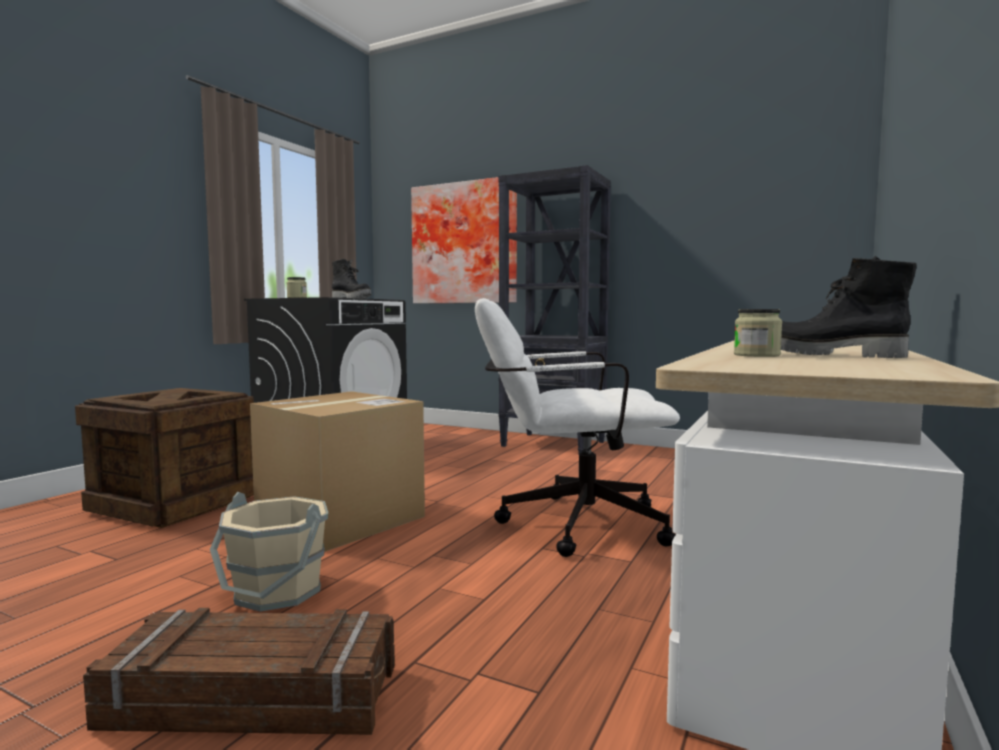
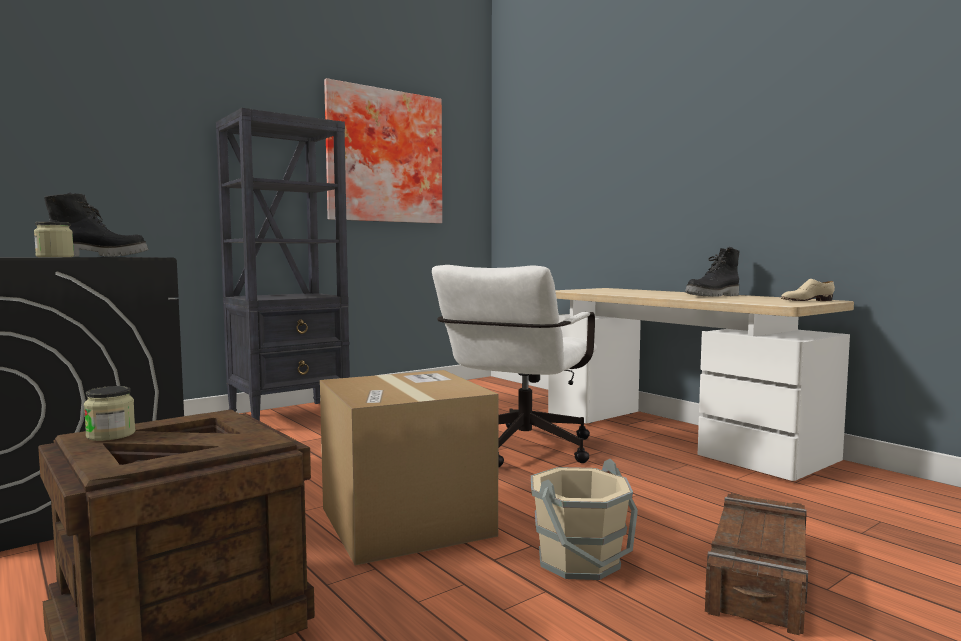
camera: 65 degrees left, 0 degrees up
(465, 243) = (114, 175): picture -> picture (383, 157)
(756, 355) = (711, 298): jar -> jar (111, 435)
(845, 370) = (806, 301): none -> beige shoe

